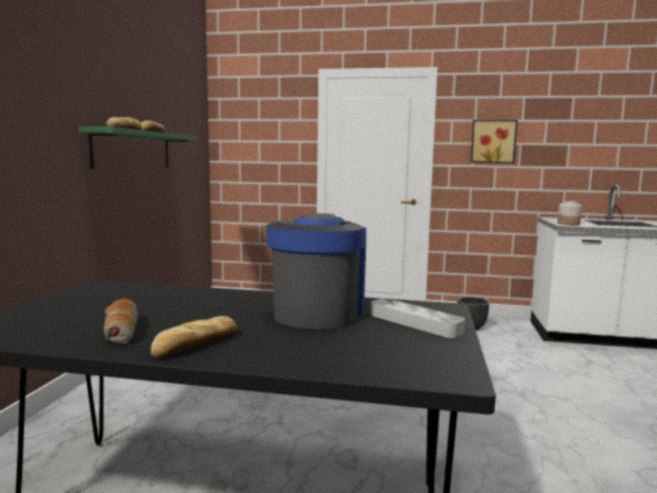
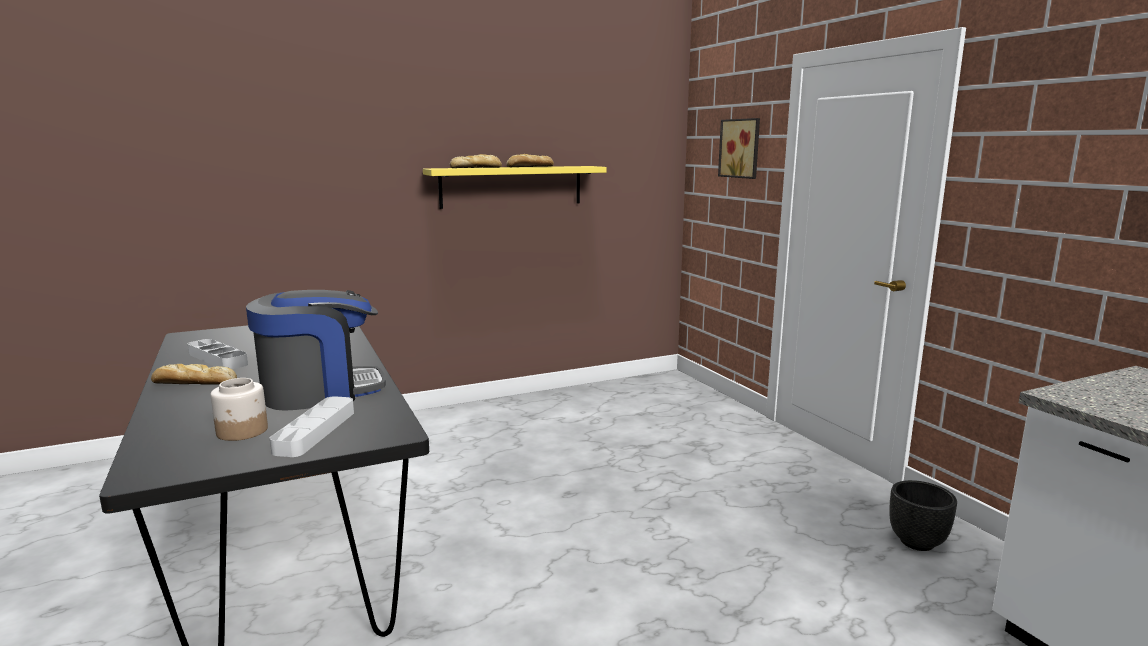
camera: 55 degrees right, 5 degrees up
(121, 330) = (217, 359): bread -> grey tray
(133, 150) = (511, 186): green shelf -> yellow shelf
(493, 141) = (1058, 180): picture -> picture (741, 148)
(568, 224) = (1086, 396): jar -> jar (242, 431)

